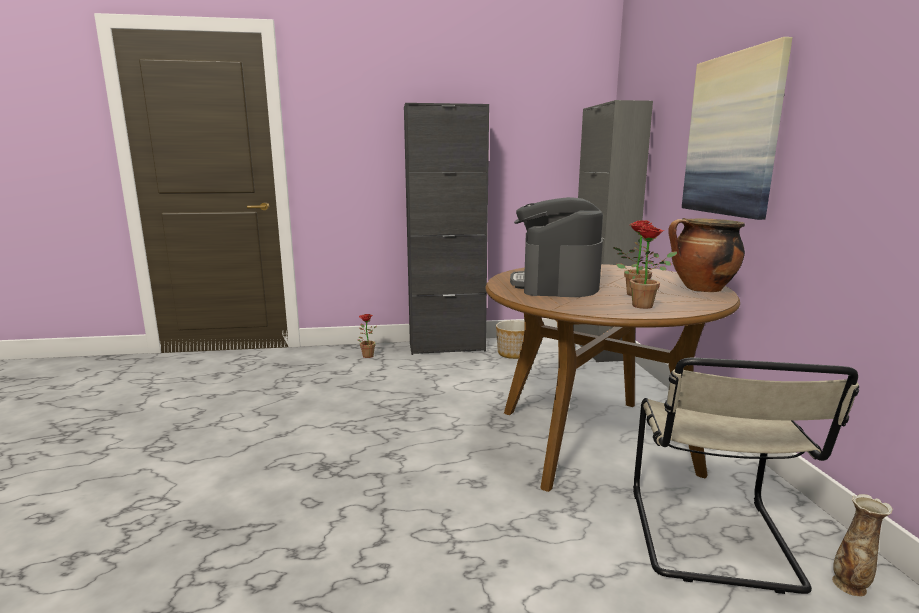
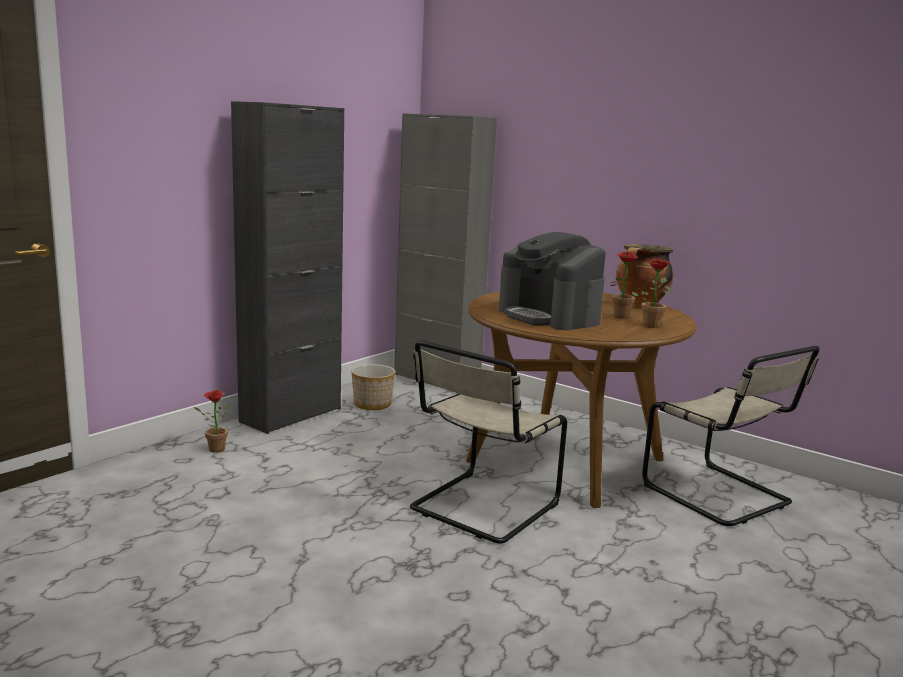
camera: 45 degrees left, 0 degrees up
(447, 449) = (481, 508): none -> beige chair
(732, 135) = (615, 168): picture -> none
(850, 586) = (796, 491): vase -> none

